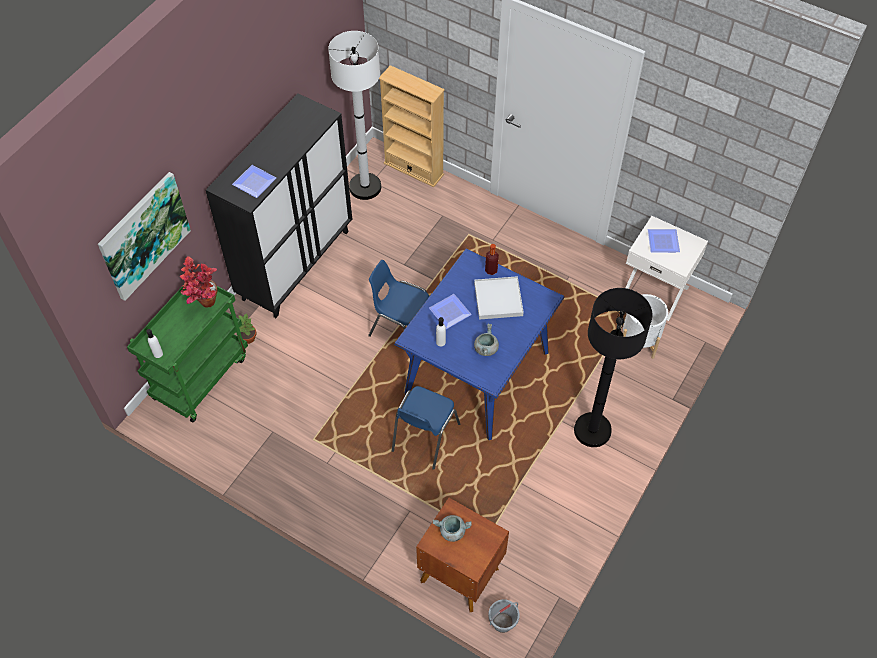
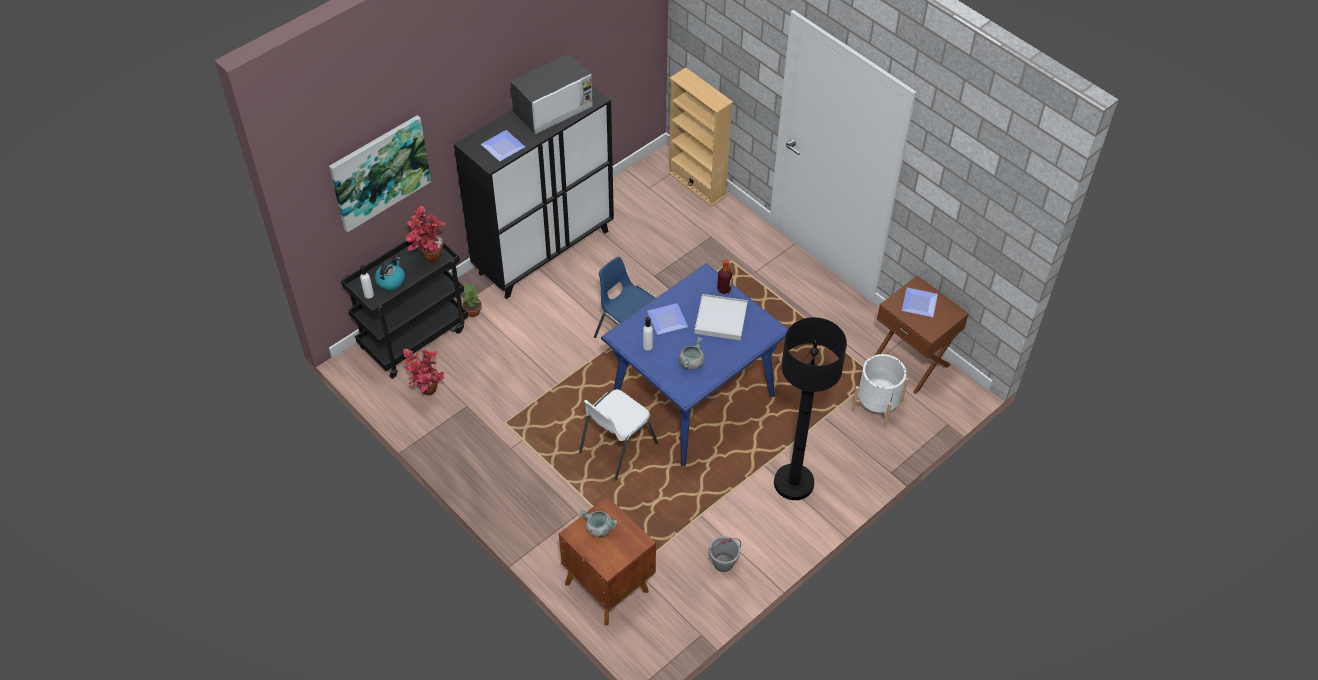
camera: 15 degrees right, 5 degrees down
(175, 334) = (391, 280): none -> kettle
(201, 376) = (414, 337): green cart -> black cart
(232, 429) = (427, 394): none -> potted plant
(290, 134) = (553, 109): none -> microwave
(365, 187) = (640, 191): white floor lamp -> none
(424, 437) = (617, 448): blue chair -> white chair
(502, 623) = (634, 643): grey bucket -> grey bucket (723, 563)
(655, 291) = (912, 361): white nightstand -> brown nightstand

